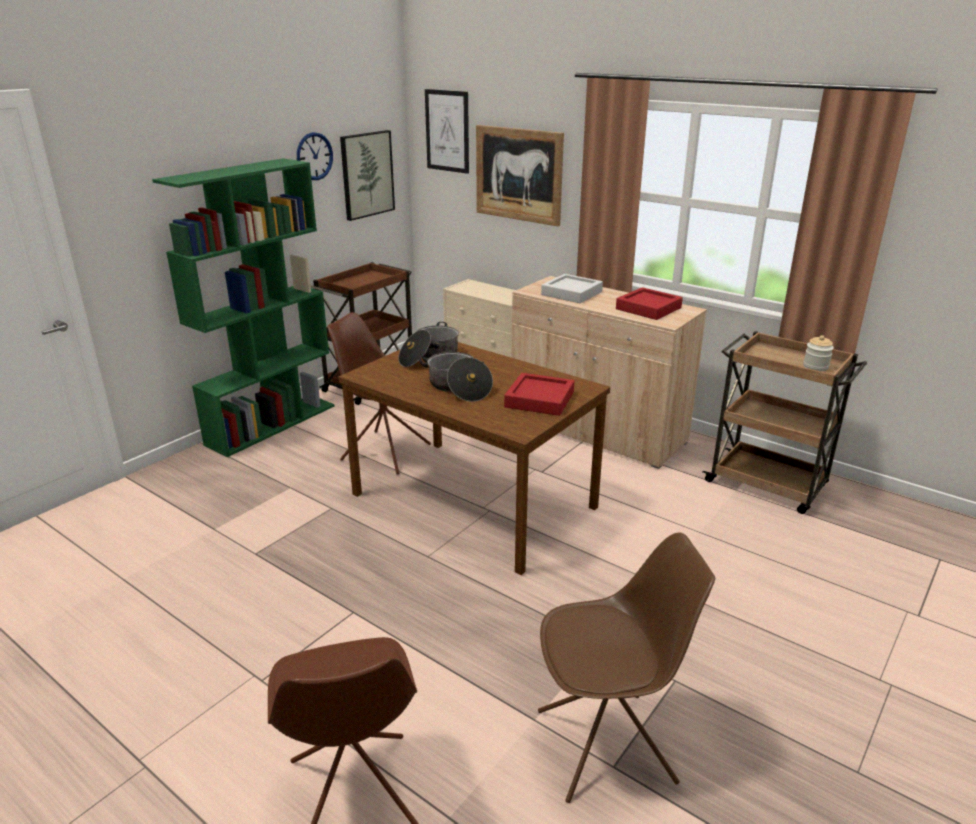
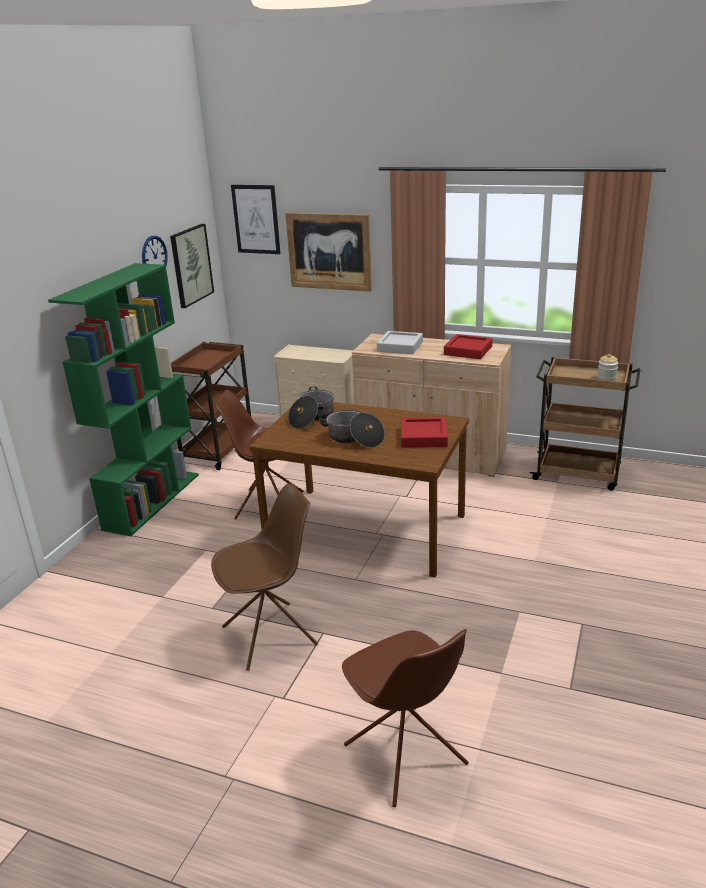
camera: 15 degrees left, 0 degrees up
(608, 745) = (560, 676): brown chair -> brown chair (271, 635)

